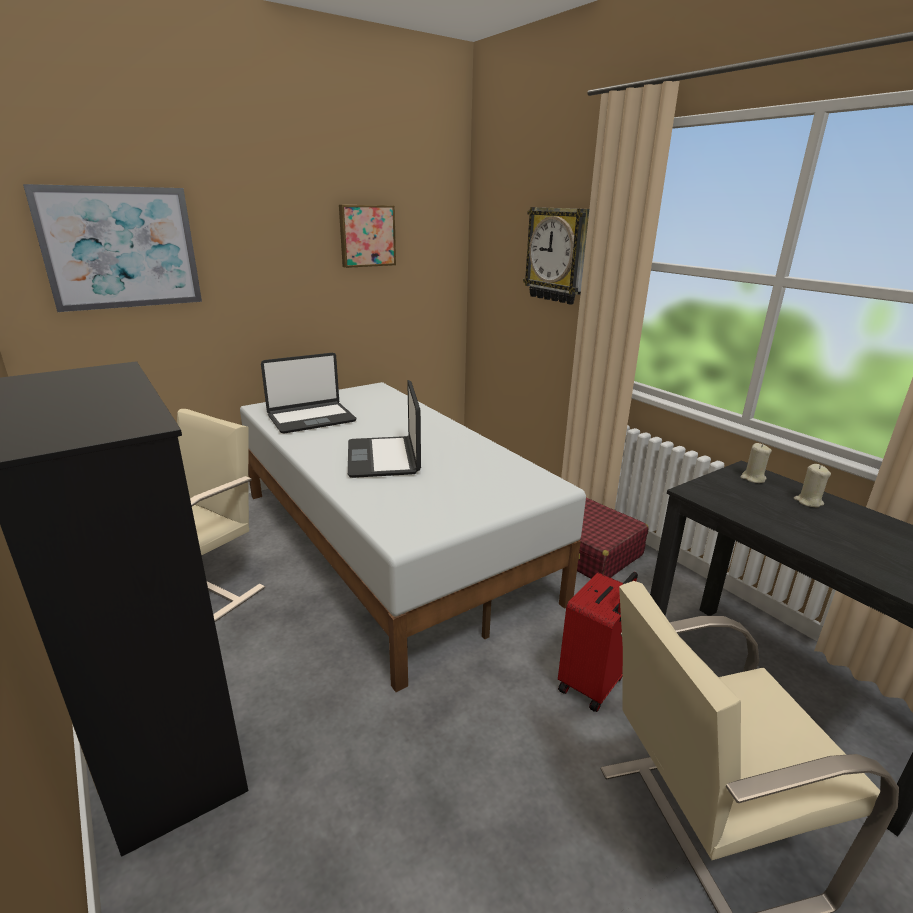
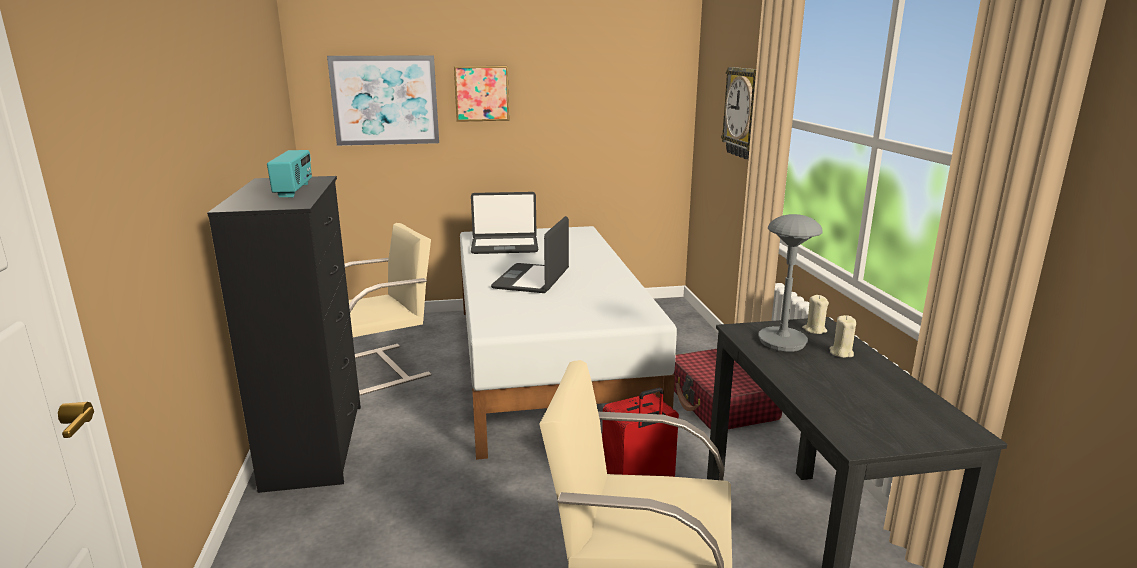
camera: 25 degrees right, 5 degrees down
(103, 396) = (294, 190): none -> radio
(367, 236) = (587, 92): picture -> picture (481, 93)
(746, 498) = (781, 341): none -> grey table lamp

